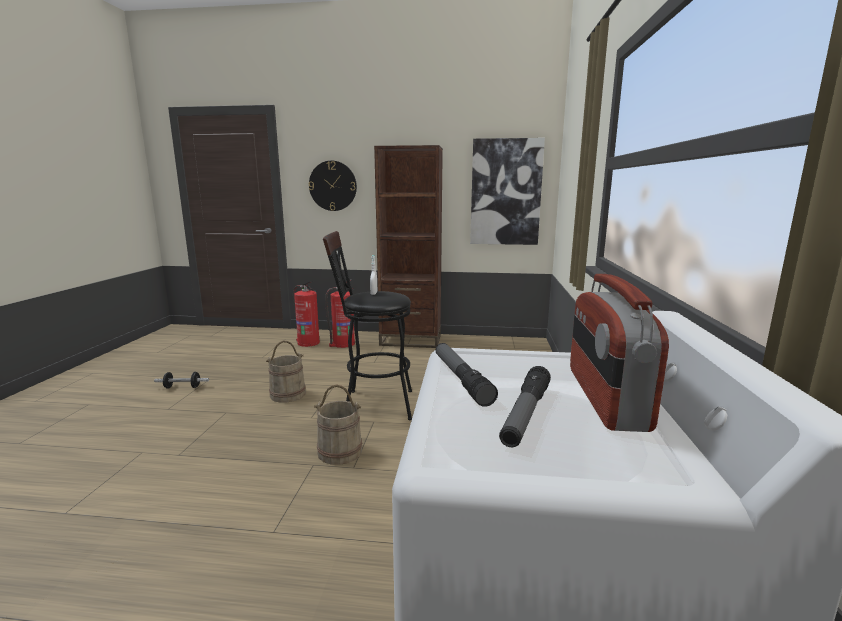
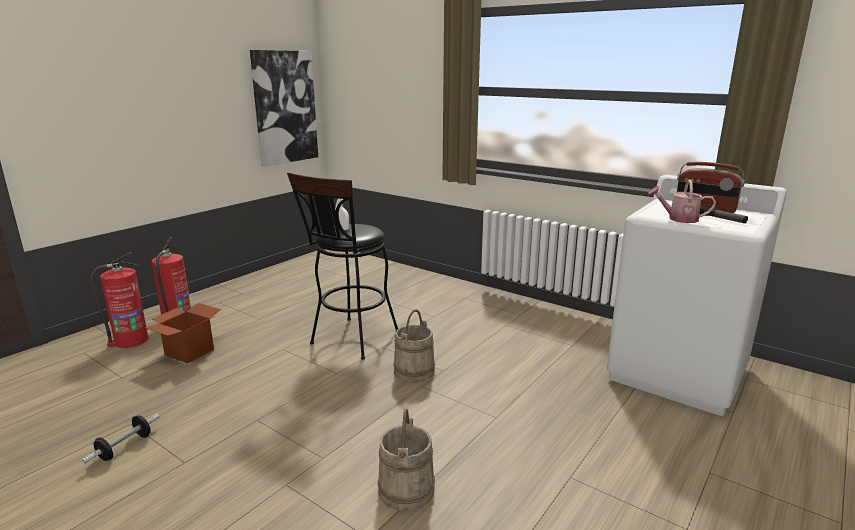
camera: 60 degrees left, 5 degrees up
(288, 394) = (265, 377): beige bucket -> beige bucket (406, 489)
(306, 361) = (189, 352): none -> cardboard box
(333, 186) = (86, 114): wall clock -> none
(410, 340) = (236, 290): brown bookcase -> none
(461, 379) = (678, 219): flashlight -> watering can

